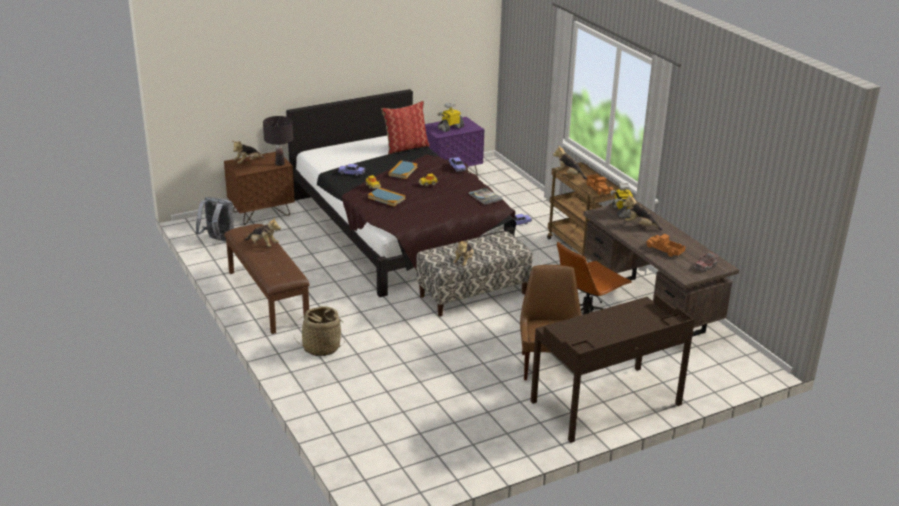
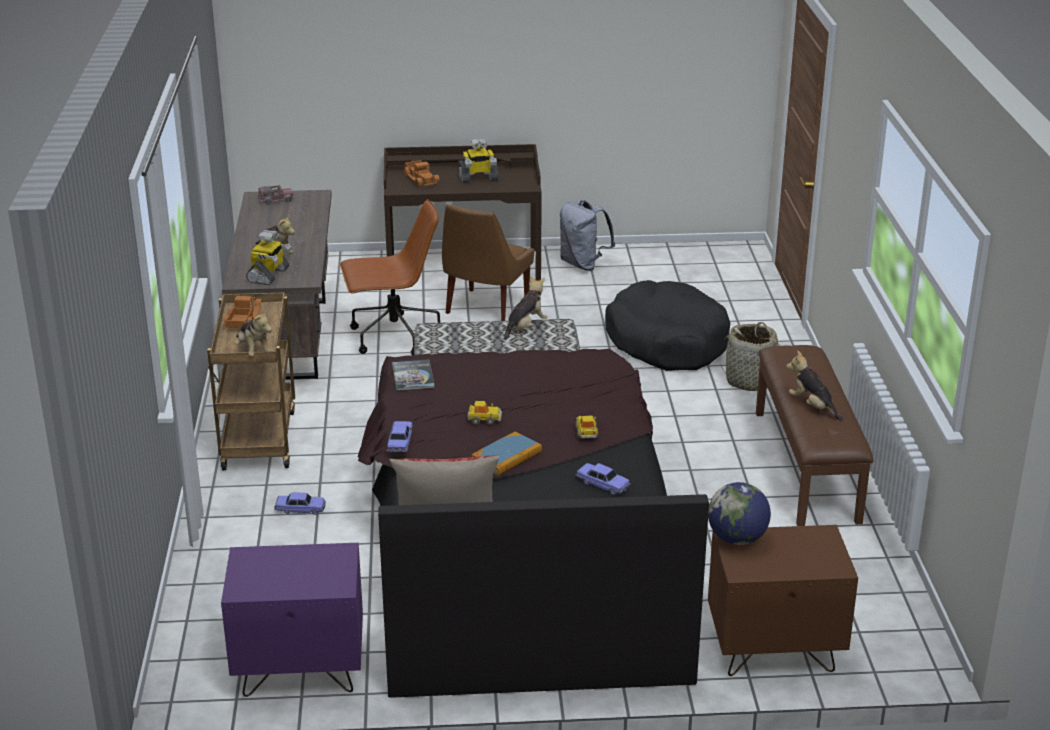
camera: 155 degrees left, 0 degrees up
(218, 240) = (874, 599): grey backpack -> grey backpack (583, 264)
(247, 162) = (805, 559): plush toy -> none
(280, 164) = (737, 539): black table lamp -> globe
(386, 198) = (579, 403): book -> none
(396, 367) = (667, 342): none -> black dog bed
(450, 128) = (297, 568): toy robot -> toy robot (478, 178)
(664, 250) = (294, 223): toy truck -> toy truck (421, 179)

